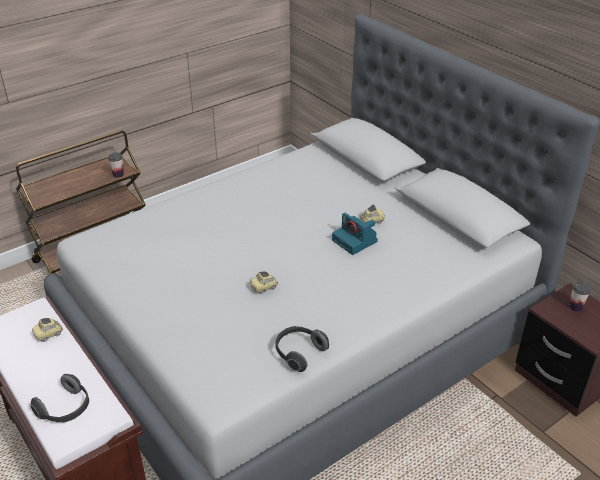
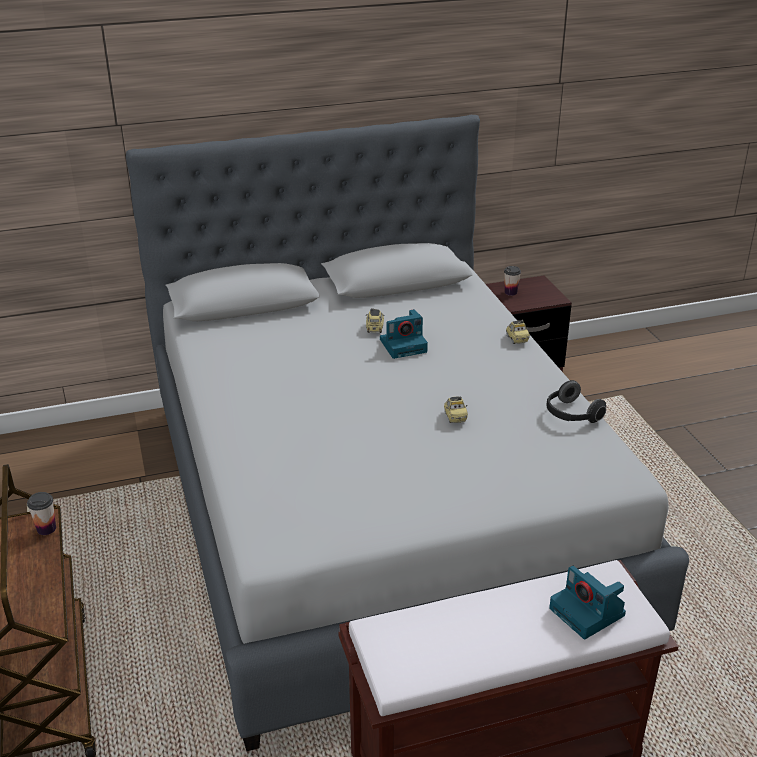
camera: 70 degrees left, 5 degrees down
(48, 335) = (440, 619): toy car -> toy car (516, 339)
(66, 409) = (588, 612): headphones -> camera

